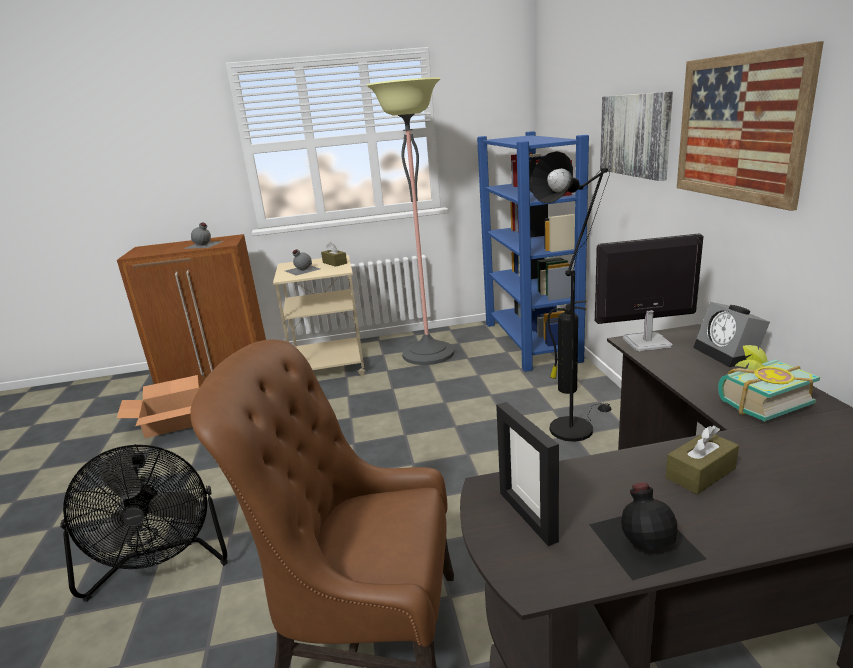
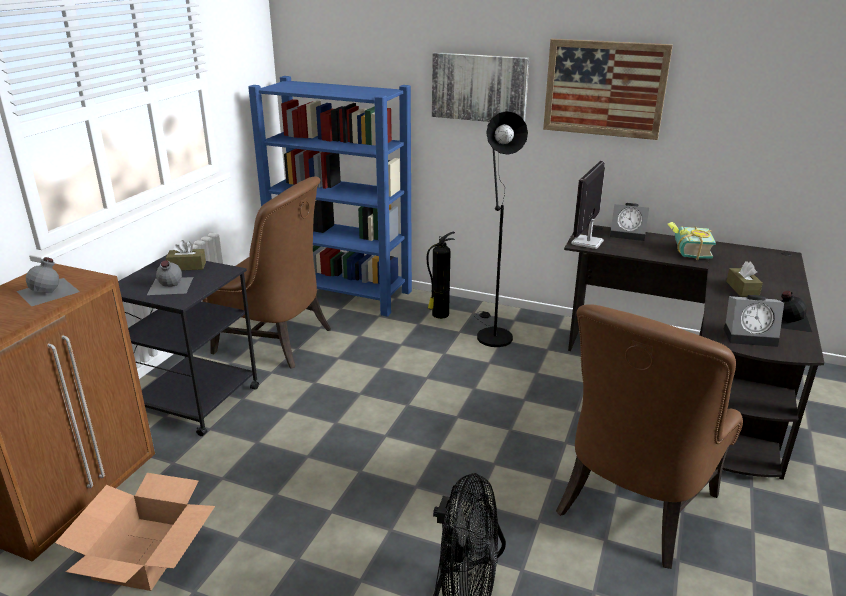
camera: 60 degrees left, 5 degrees up
(330, 365) = (197, 399): beige cart -> black cart
(428, 353) = (275, 340): floor lamp -> brown chair
(529, 515) = (751, 336): picture frame -> alarm clock

